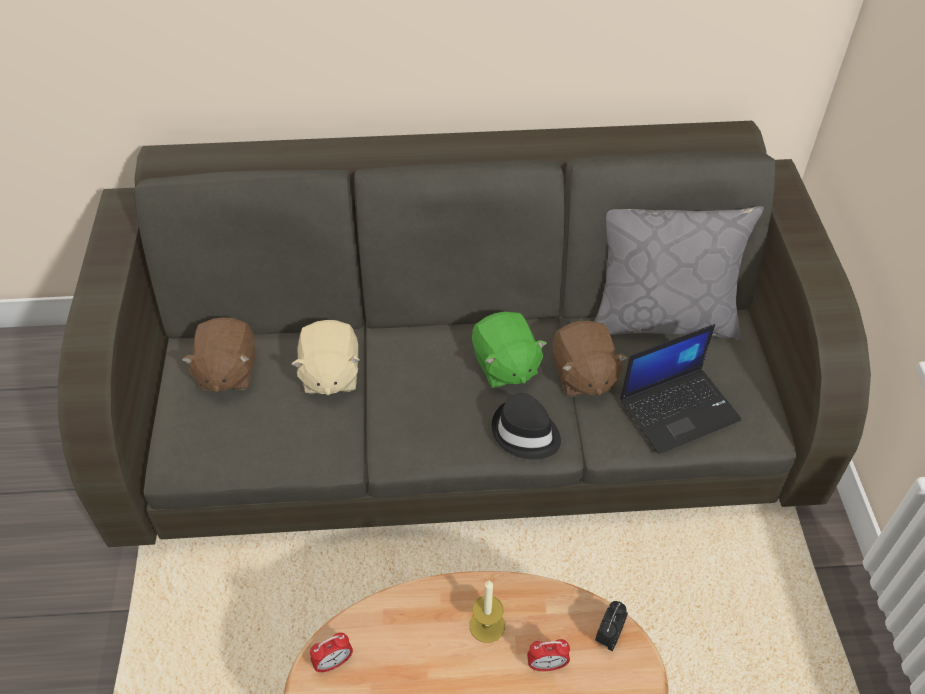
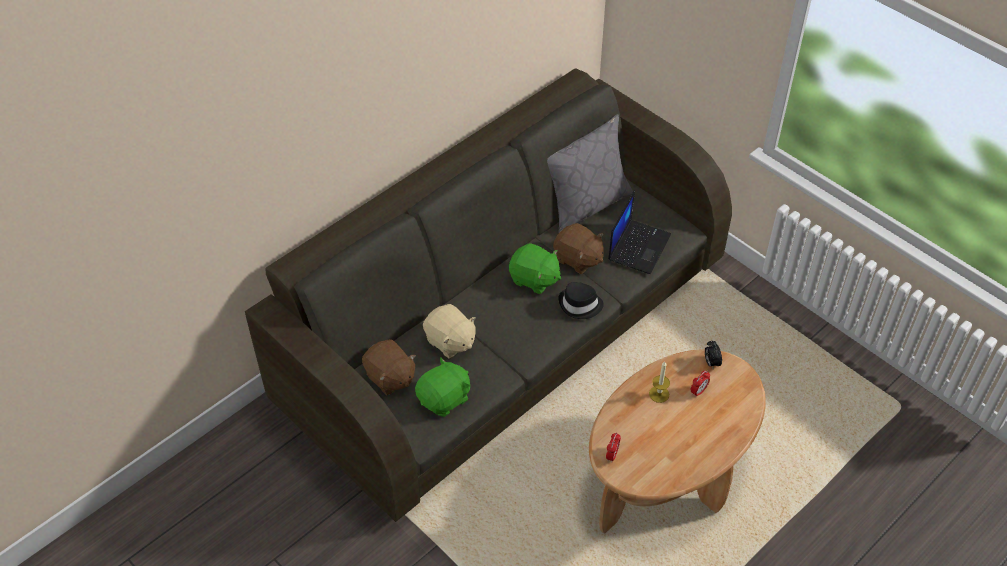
camera: 40 degrees left, 0 degrees up
(252, 437) = (444, 399): none -> green plush toy

